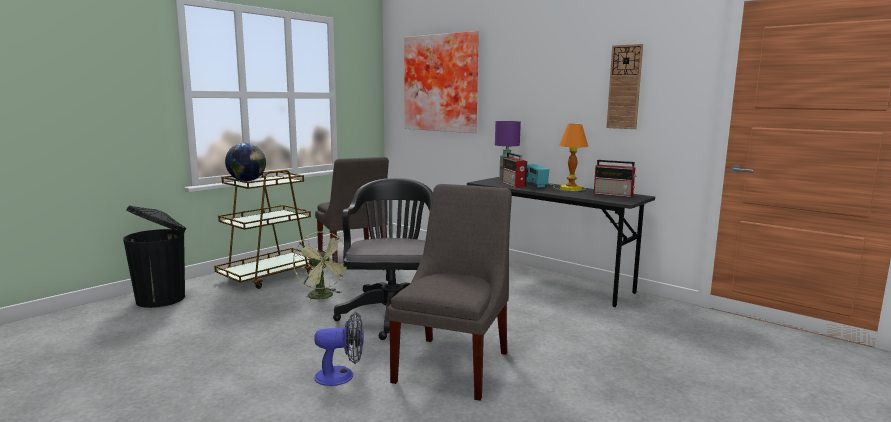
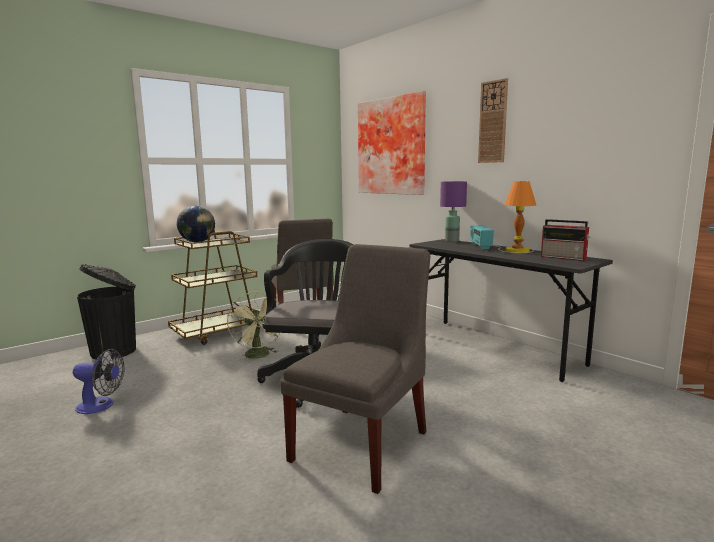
camera: 10 degrees right, 0 degrees up
(341, 376) = (239, 448): fan -> fan (101, 406)
(514, 184) = (457, 246): radio -> none
(624, 87) = (578, 139): wall clock -> wall clock (493, 122)

